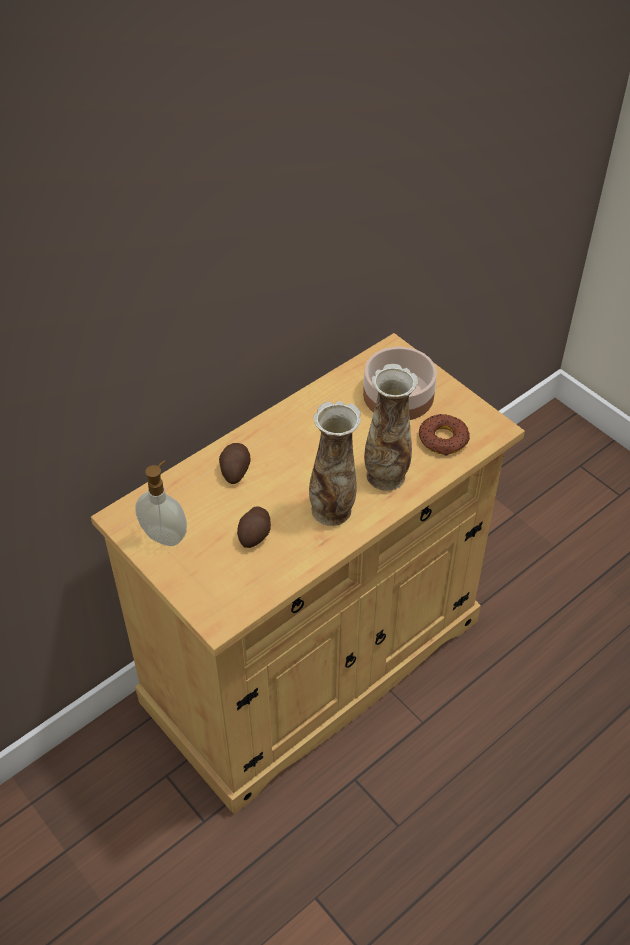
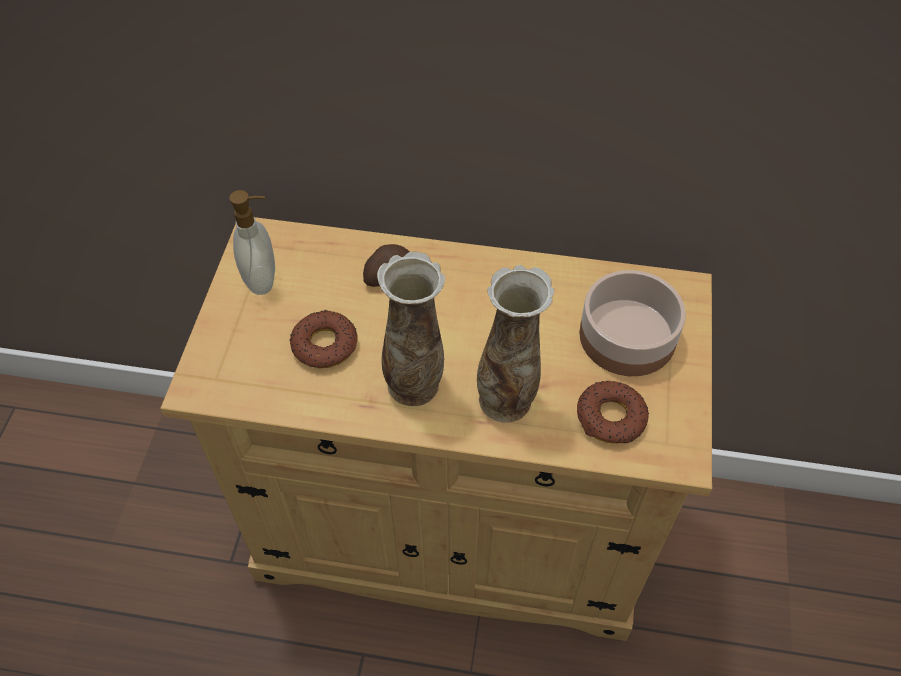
camera: 50 degrees right, 5 degrees up
(255, 534) = (325, 344): potato -> donut

